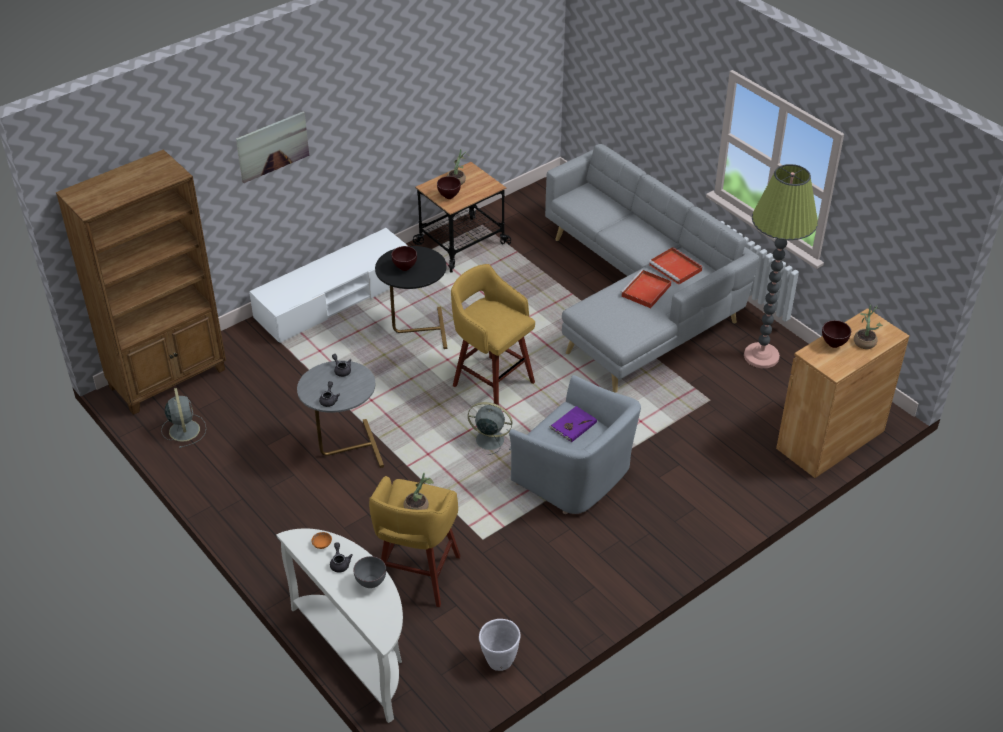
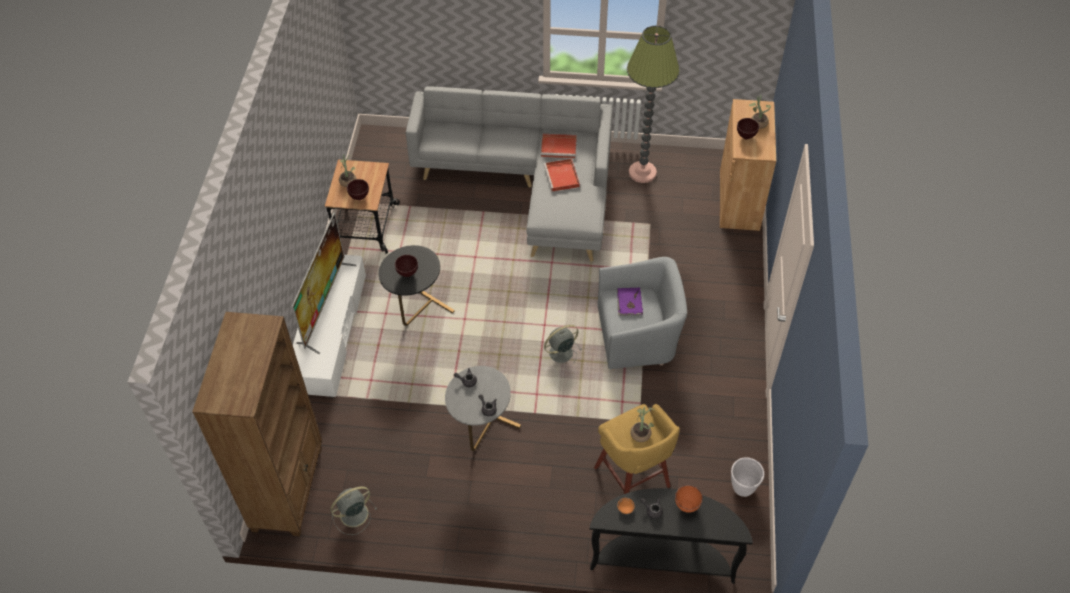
camera: 45 degrees left, 10 degrees up
(184, 429) = (352, 515): grey fan -> grey fan turned 60 degrees counterclockwise
(272, 146) = (263, 248): picture -> none
(340, 265) = (324, 305): none -> television
(358, 652) = (662, 558): white console table -> black console table
(371, 583) = (686, 505): grey bowl -> orange bowl
(491, 383) = (512, 313): yellow stool -> none

